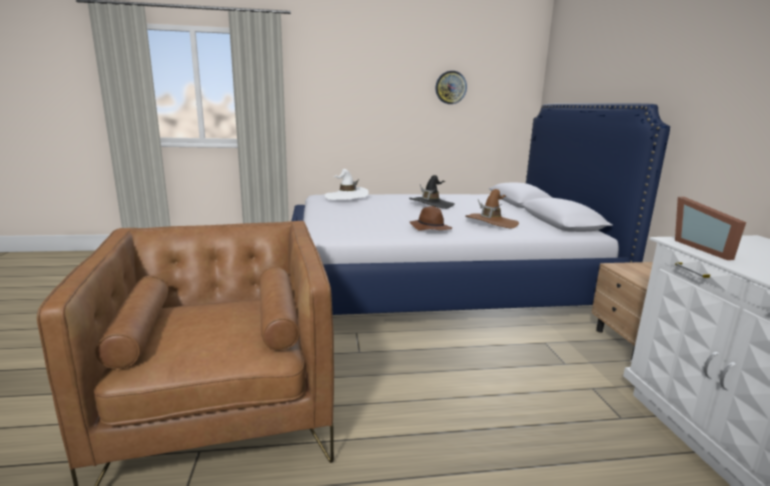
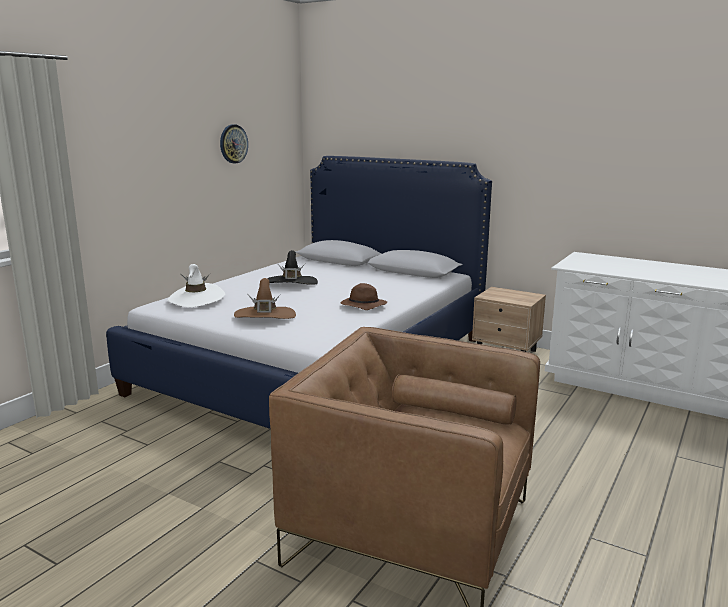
camera: 50 degrees left, 0 degrees up
(491, 223) = (381, 286): brown hat -> brown hat (265, 316)
(705, 248) = (585, 267): picture frame -> none

